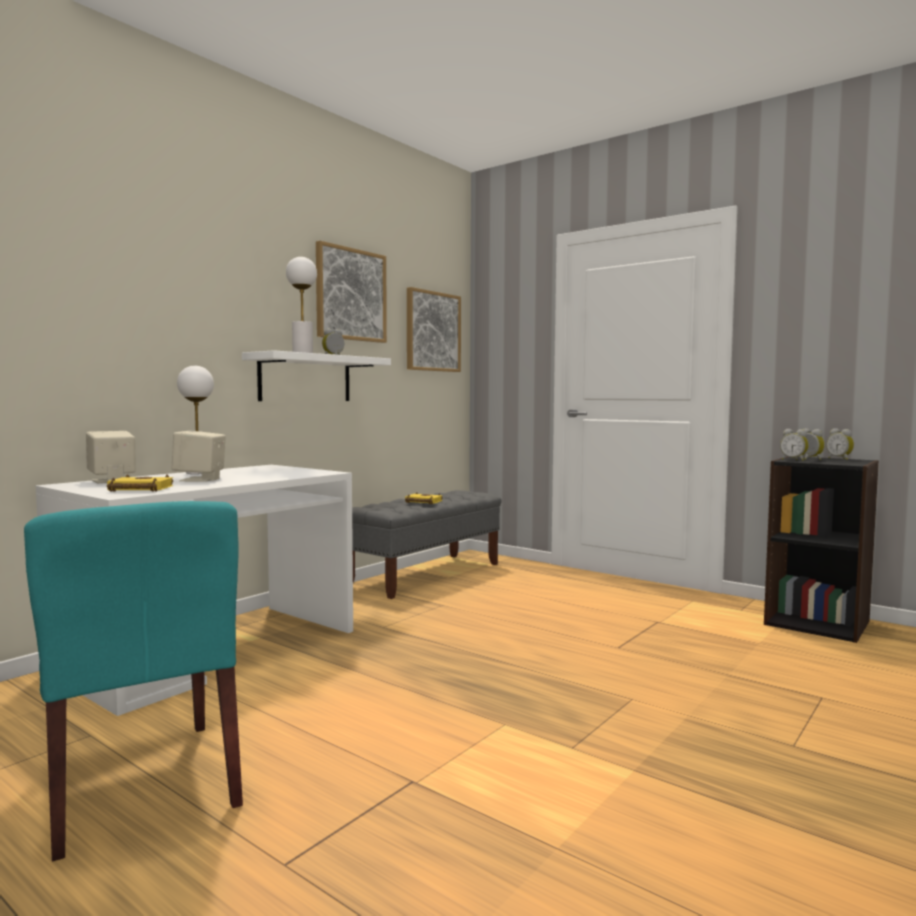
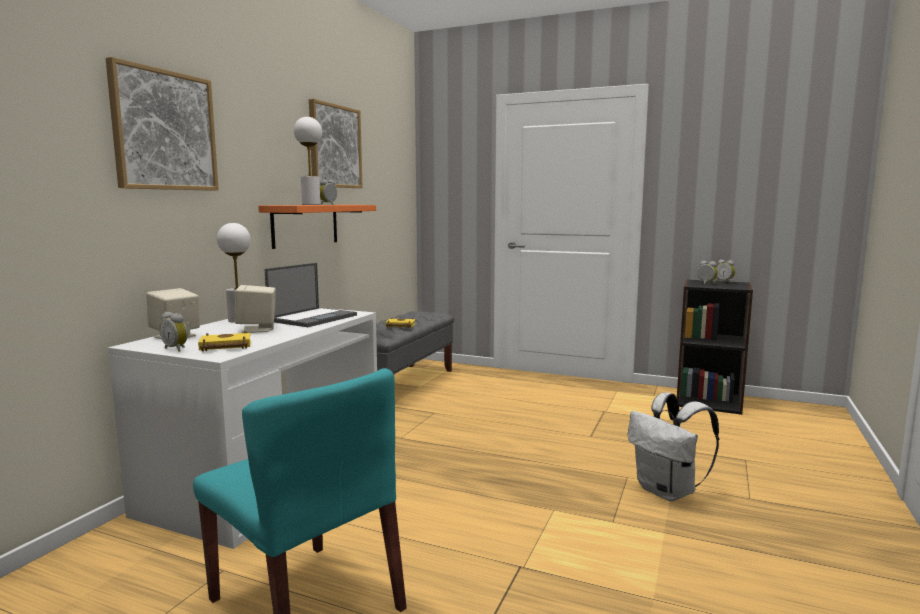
camera: 15 degrees left, 5 degrees up
(275, 474) = (313, 318): none -> laptop
(305, 378) = (305, 225): white shelf -> orange shelf
(432, 331) = (391, 175): picture -> picture (164, 131)
(676, 722) = (668, 492): none -> white backpack
(794, 460) = (698, 285): alarm clock -> alarm clock (176, 349)

